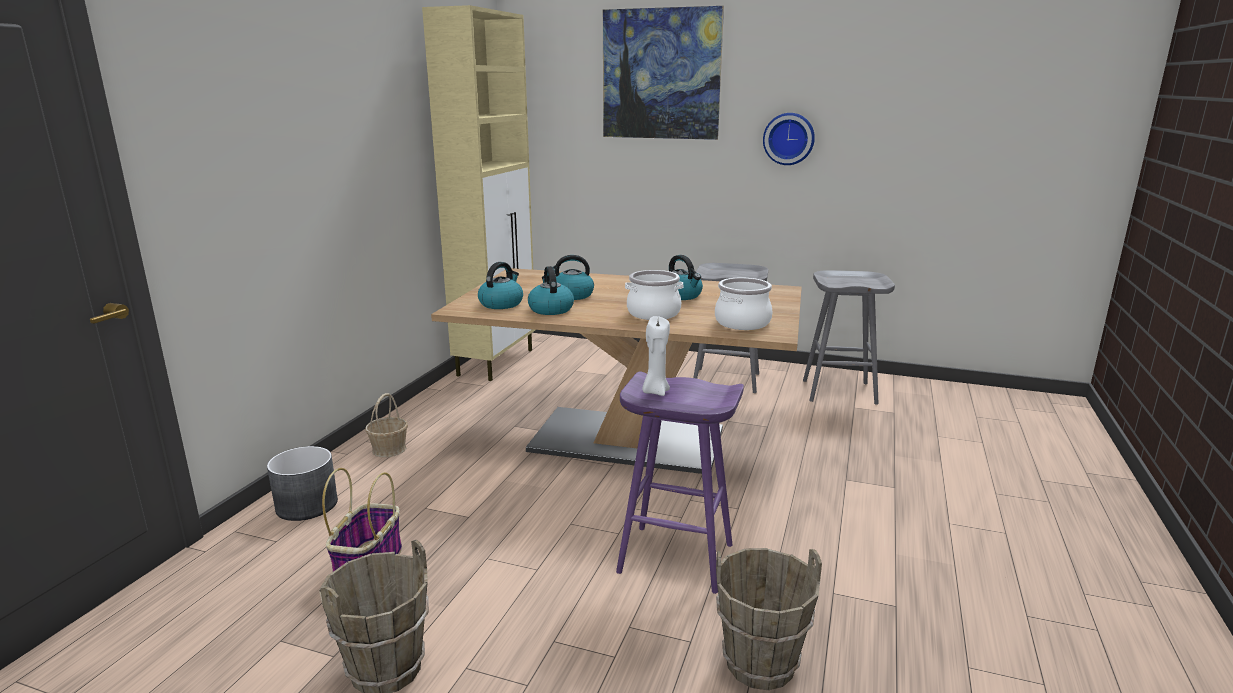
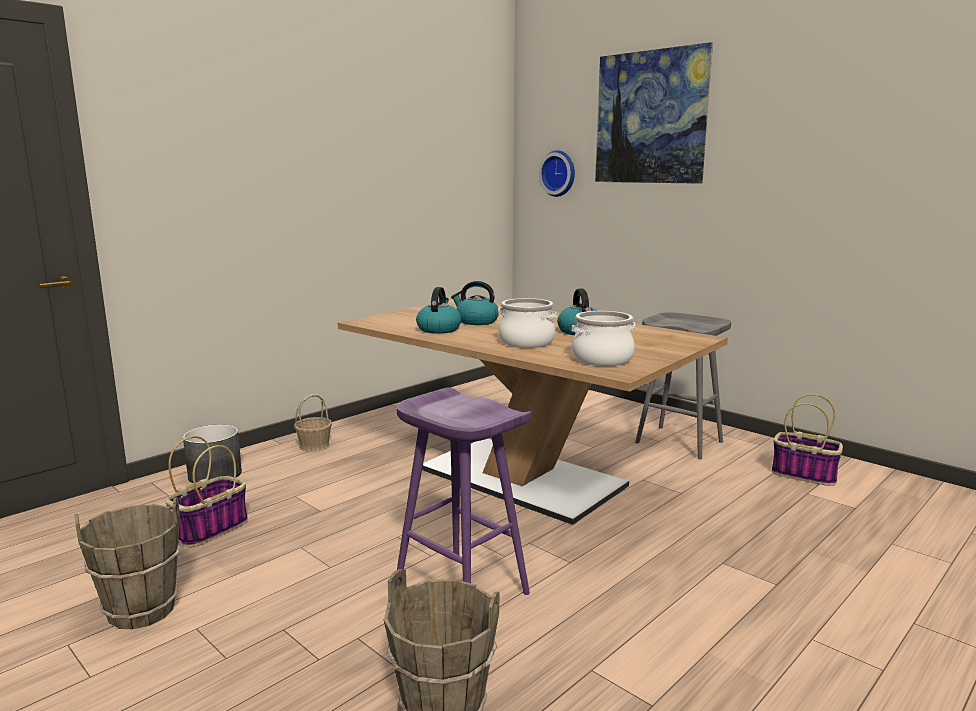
camera: 25 degrees right, 5 degrees down
(497, 362) = (470, 393): beige cabinet -> none
(501, 304) = (405, 321): kettle -> none
(655, 391) = (438, 405): white candle -> none
(789, 138) = (776, 181): wall clock -> wall clock (559, 173)
(840, 391) = (805, 475): grey stool -> basket

